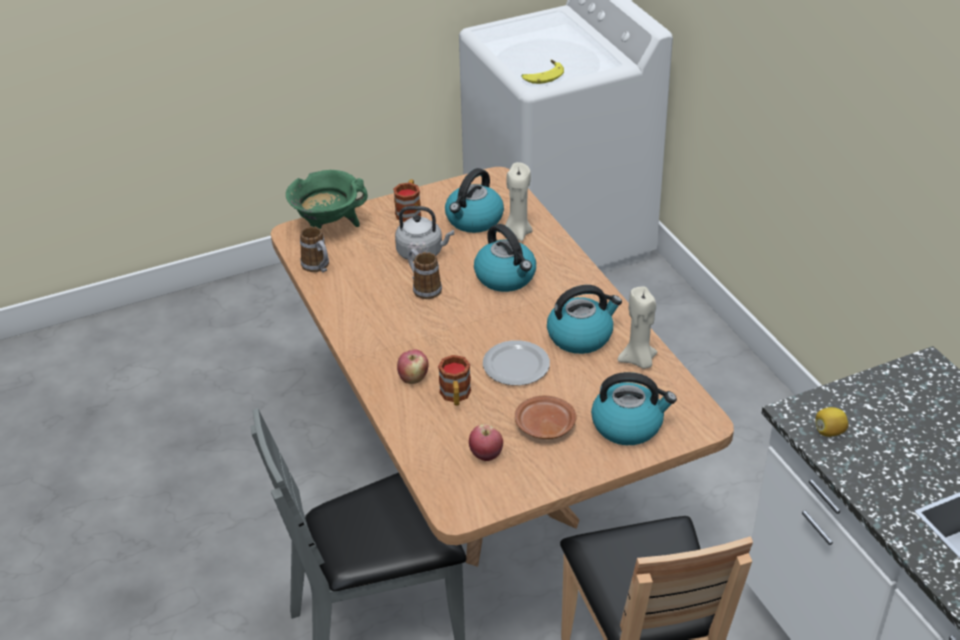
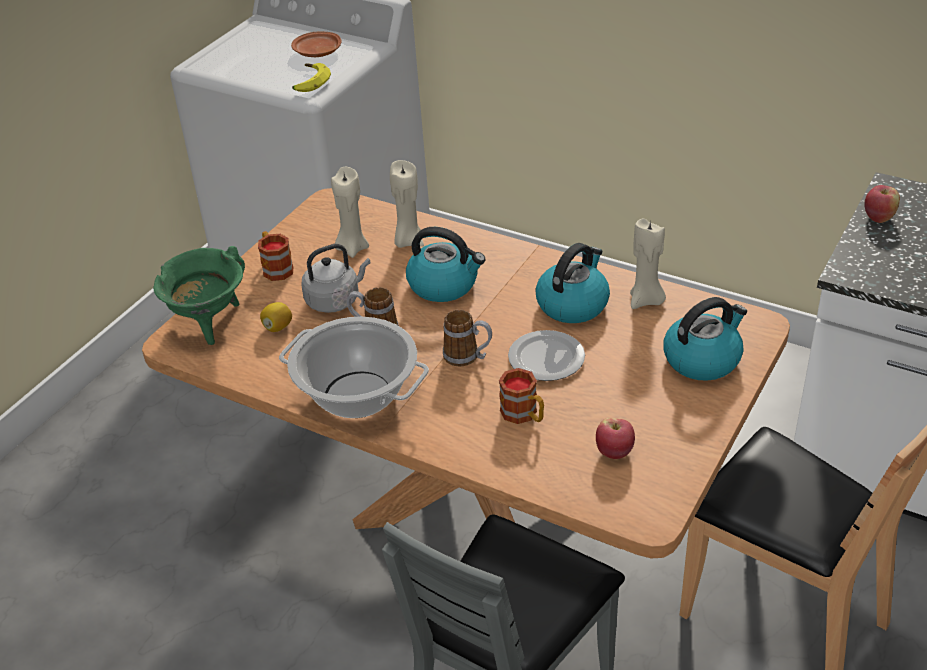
camera: 35 degrees left, 0 degrees up
(318, 267) = (240, 364): mug -> mug (468, 357)
(365, 325) = (356, 395): none -> cooking pot
(413, 378) = (464, 420): apple -> apple (878, 218)
(474, 220) = (352, 248): kettle -> beige candle
(544, 425) = (634, 398): brown plate -> brown plate (317, 52)
(829, 432) = (889, 274): lemon -> lemon (278, 327)

